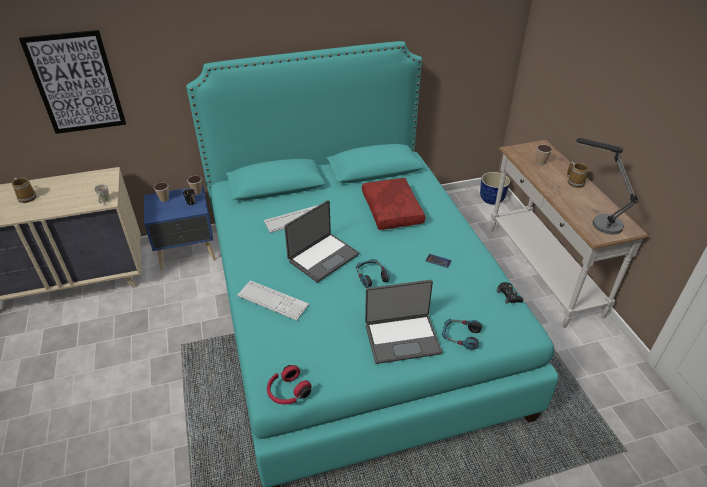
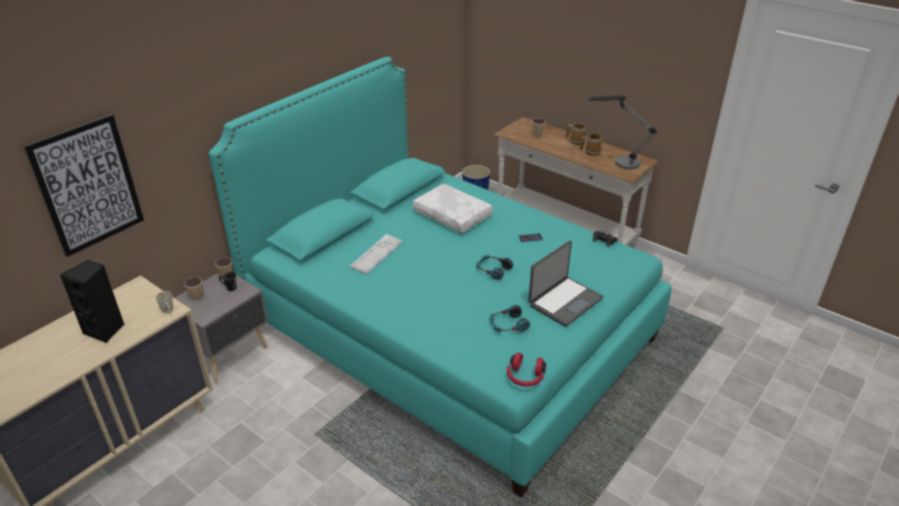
camera: 35 degrees left, 5 degrees down
(27, 197) = (62, 345): mug -> mug (591, 152)
(58, 198) = (105, 330): none -> black speaker
(188, 253) = (229, 354): blue nightstand -> grey nightstand
(272, 300) = (435, 322): keyboard -> none
(322, 257) = (437, 273): laptop -> none
(393, 210) = (453, 215): red pillow -> white pillow
(460, 336) = (602, 281): headphones -> headphones (508, 325)

